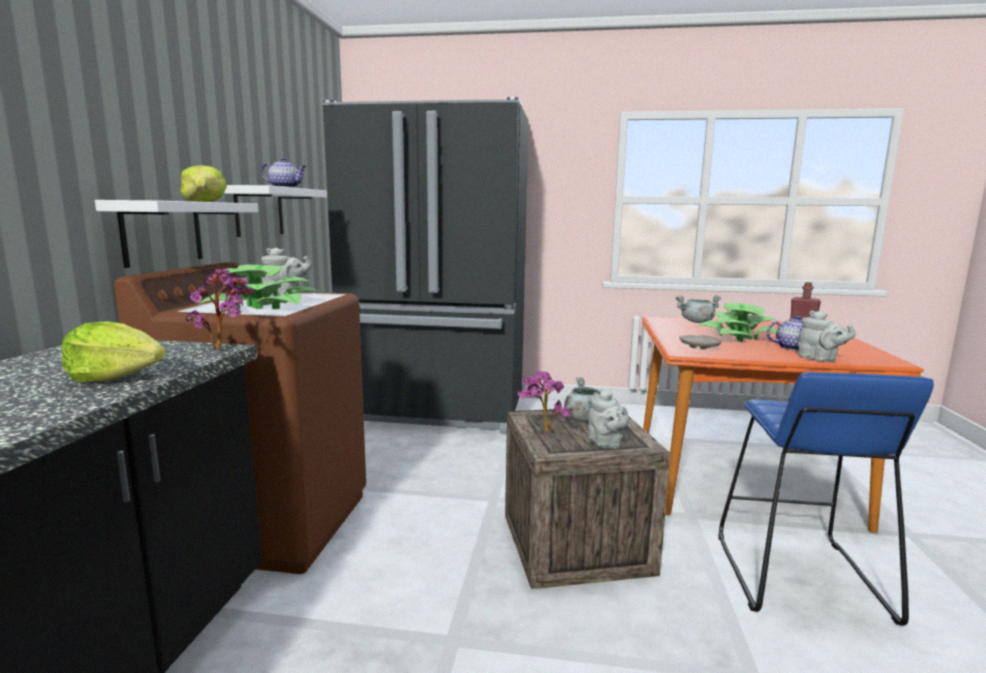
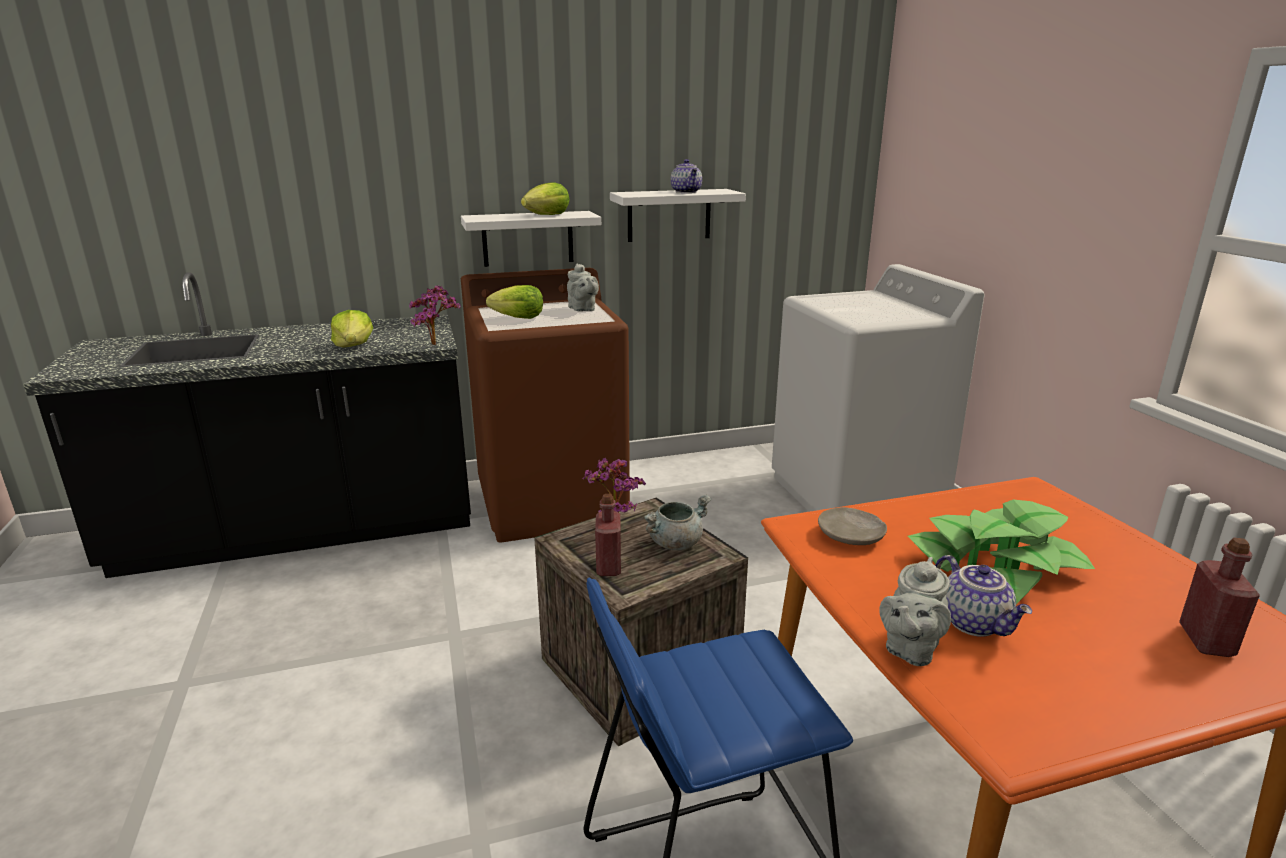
camera: 65 degrees right, 10 degrees up
(263, 306) = (518, 318): potted plant -> lettuce
(435, 410) = (855, 495): black fridge -> white washing machine
(606, 443) = (608, 567): grey teapot -> red bottle
(697, 322) = (1069, 523): grey cooking pot -> none

